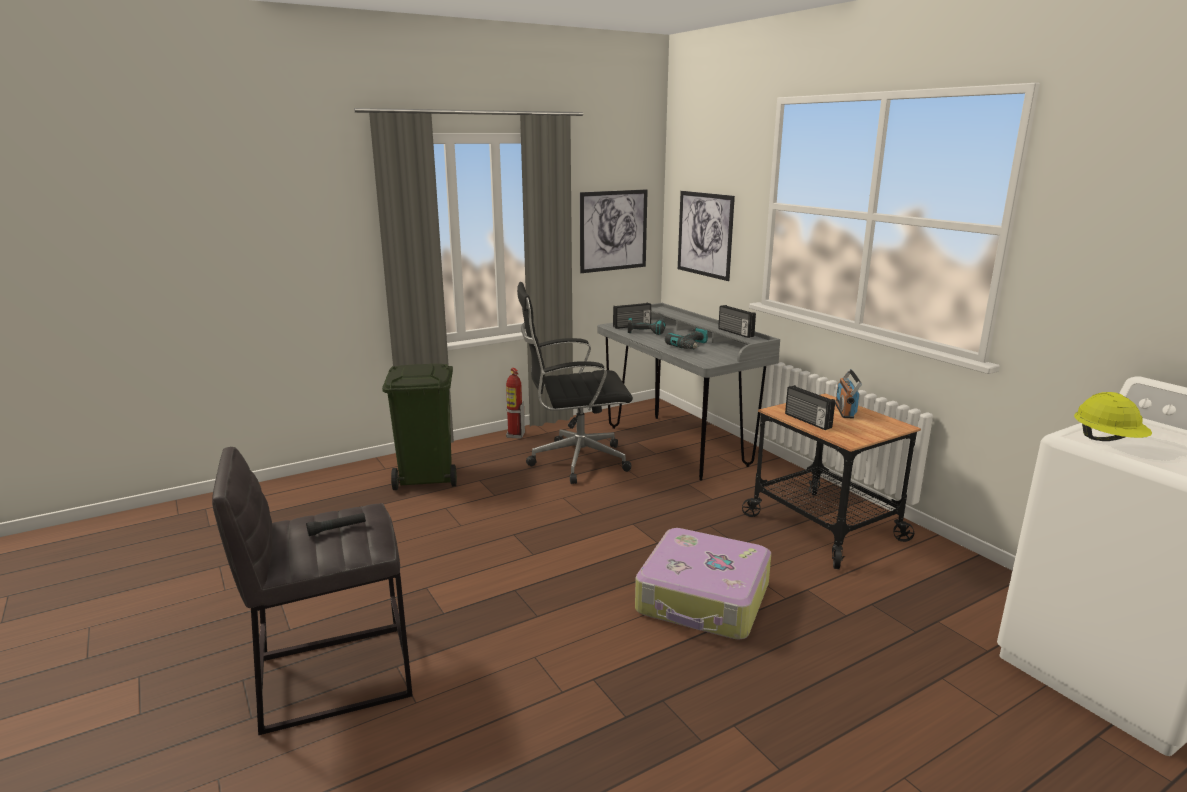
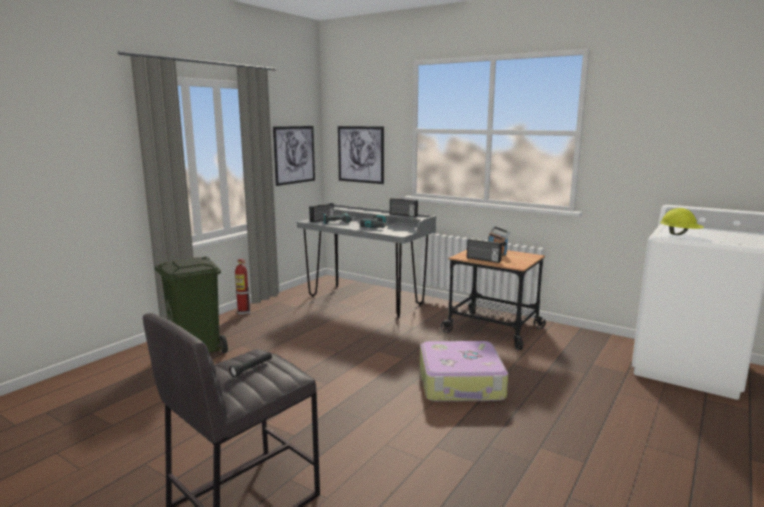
camera: 25 degrees left, 5 degrees down
(574, 461) = (303, 321): black office chair -> none

